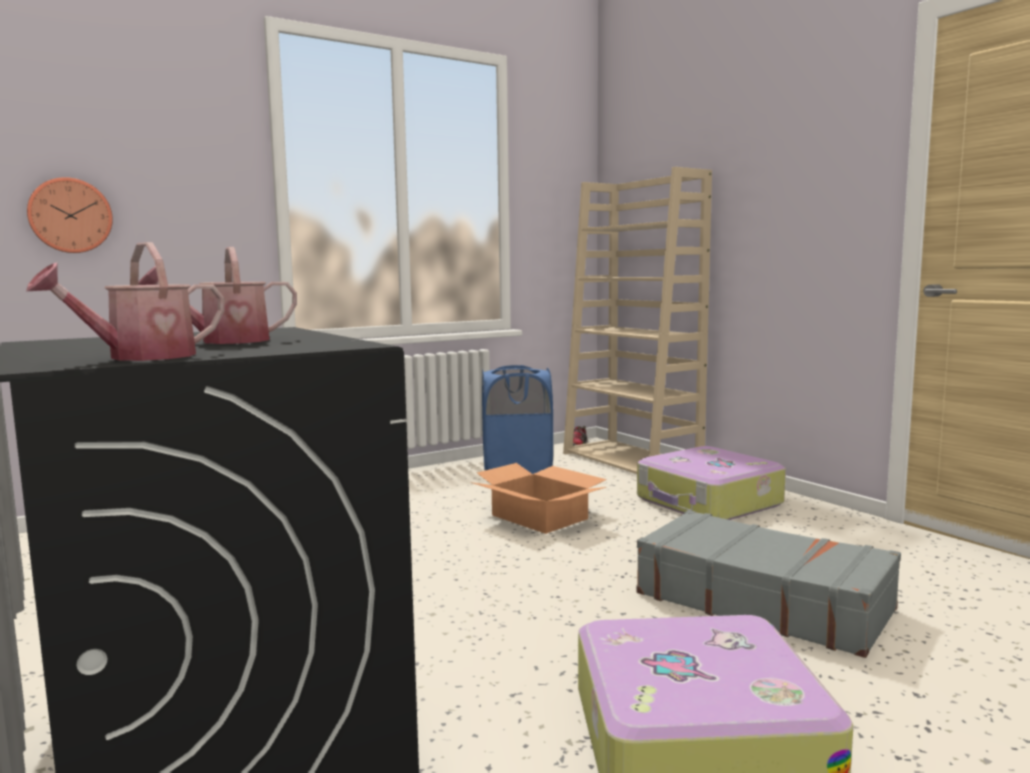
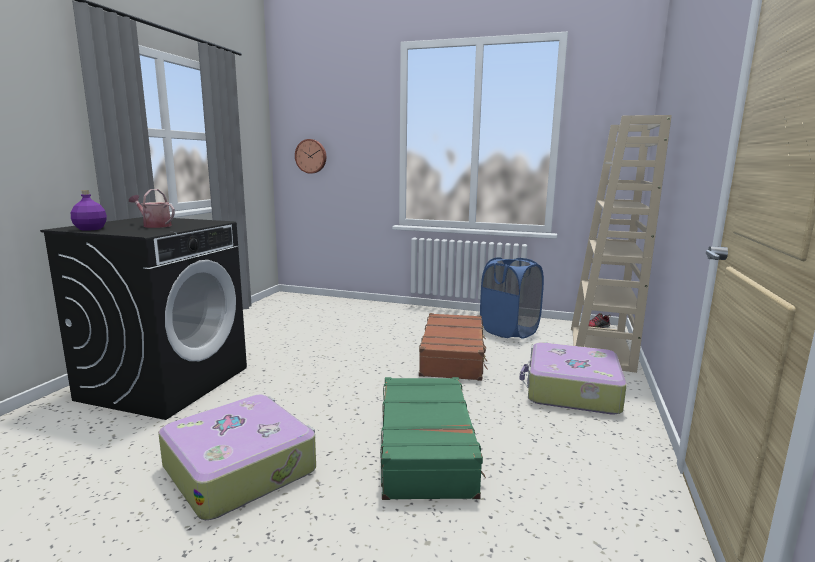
camera: 50 degrees right, 5 degrees up
(140, 357) = (90, 229): watering can -> purple bottle
(539, 517) = (453, 356): cardboard box -> brown suitcase
(762, 601) = (427, 448): grey suitcase -> green suitcase

